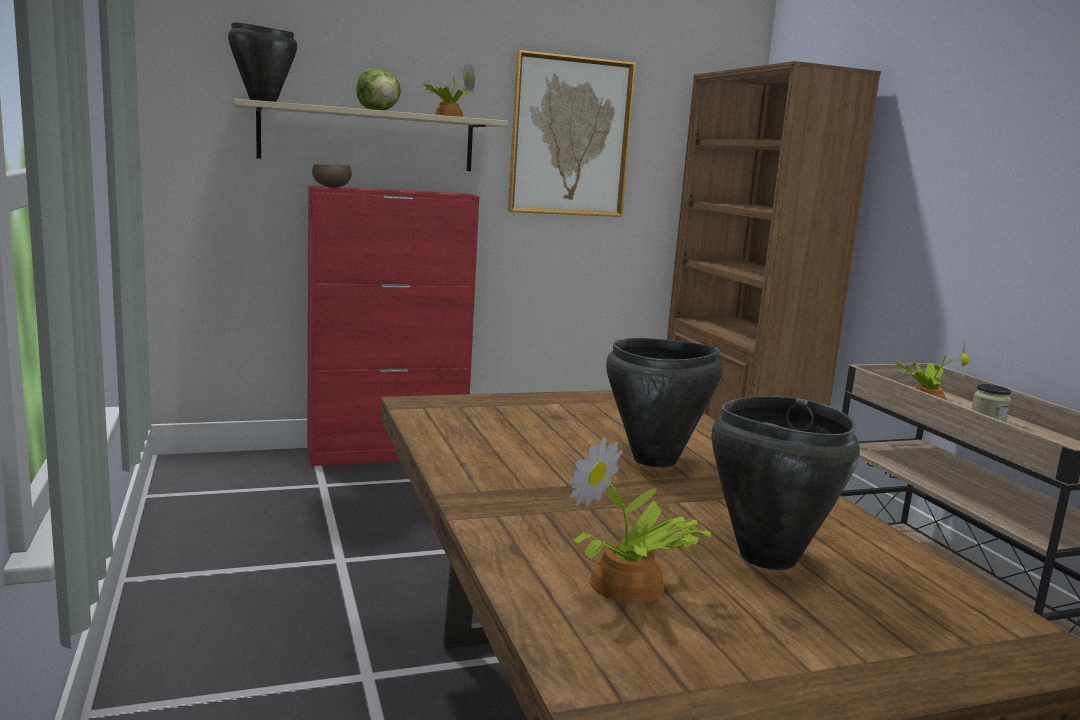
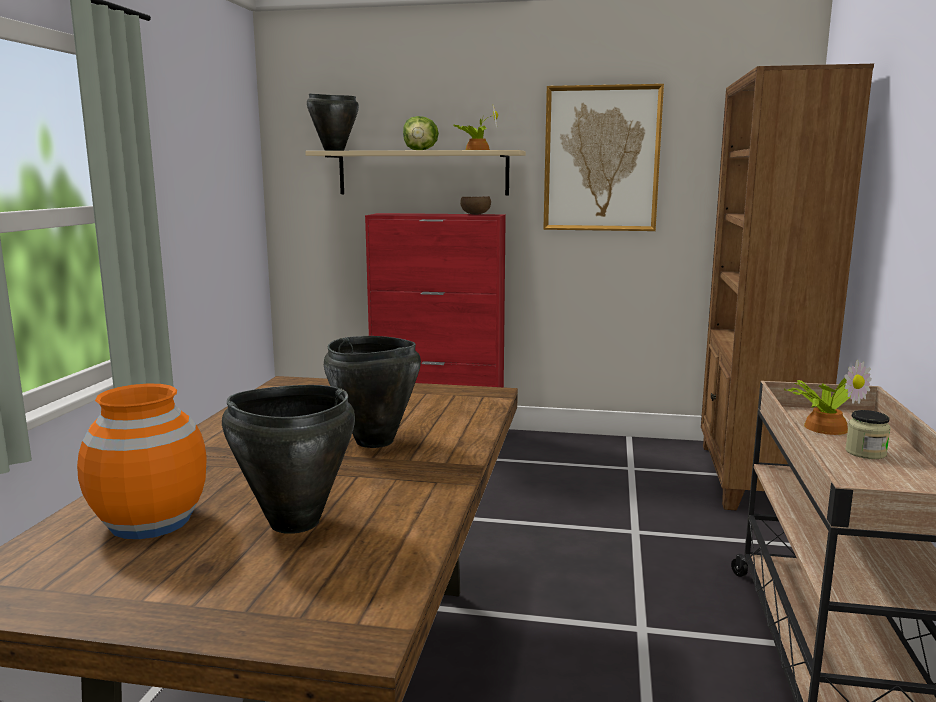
camera: 30 degrees right, 0 degrees up
(331, 187) = (384, 214): brown bowl -> brown bowl (475, 214)
(627, 587) = (151, 521): potted plant -> orange vase

